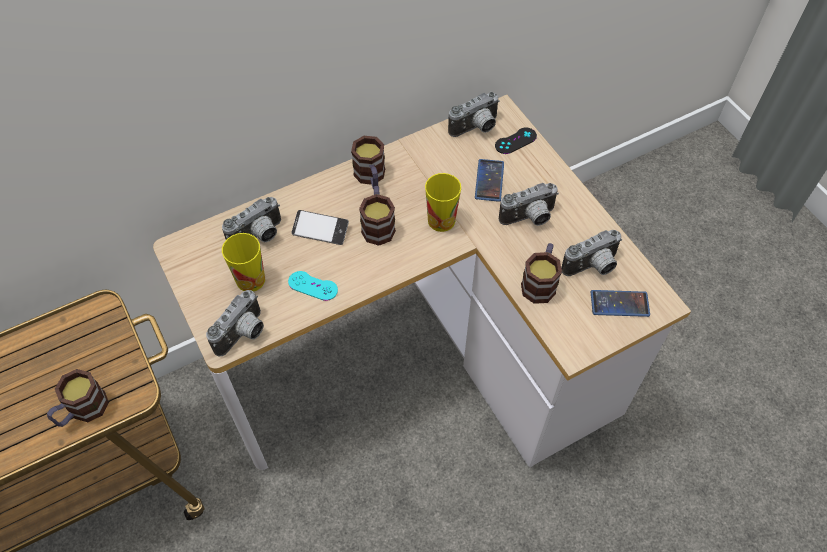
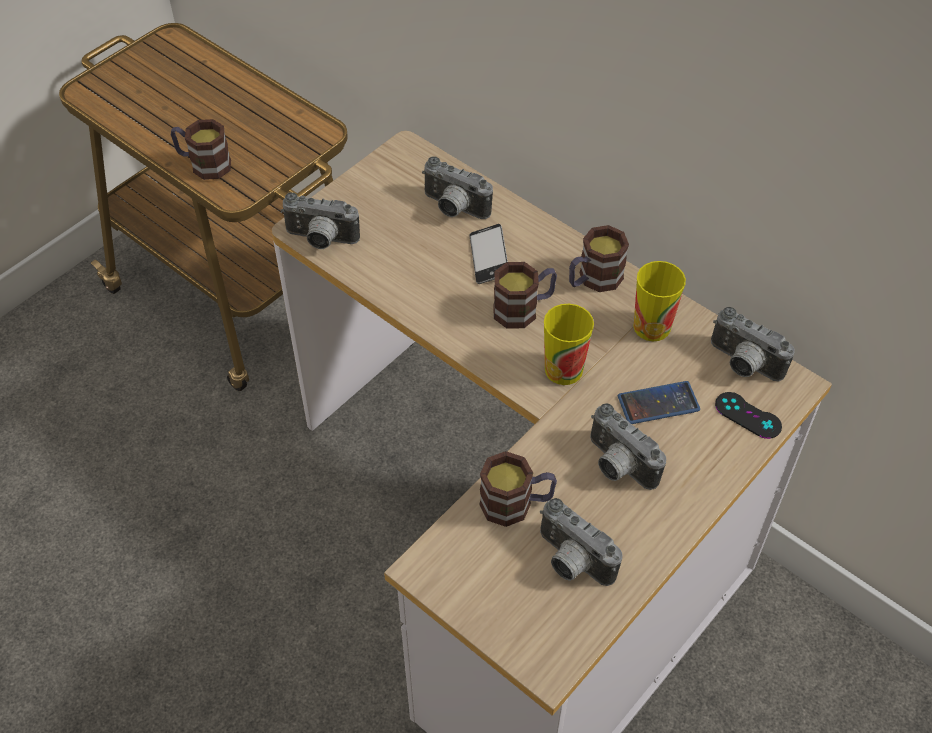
camera: 70 degrees right, 5 degrees down
(250, 280) = (392, 221): cup -> cup (652, 327)
(313, 286) = (408, 276): turquoise game controller -> none
(619, 303) = (523, 609): phone -> none

